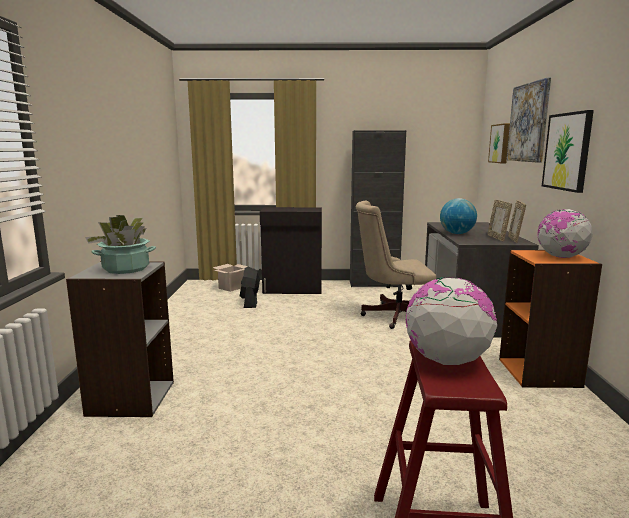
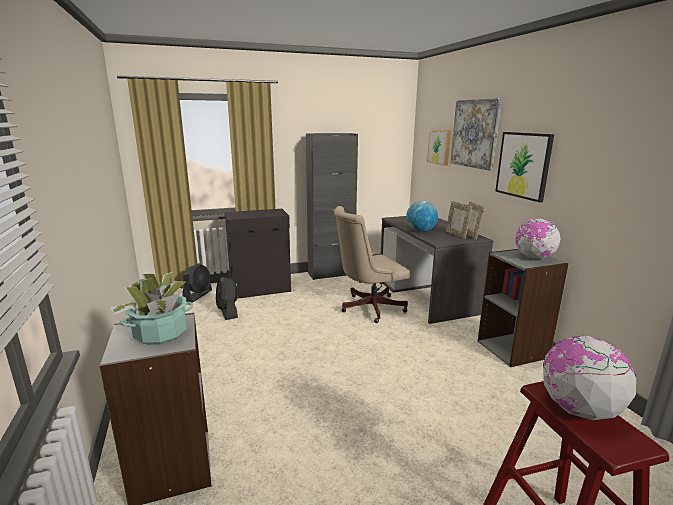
camera: 20 degrees left, 5 degrees up
(232, 287) = (198, 295): cardboard box -> black fan
(540, 373) = (513, 349): orange bookcase -> grey bookcase

